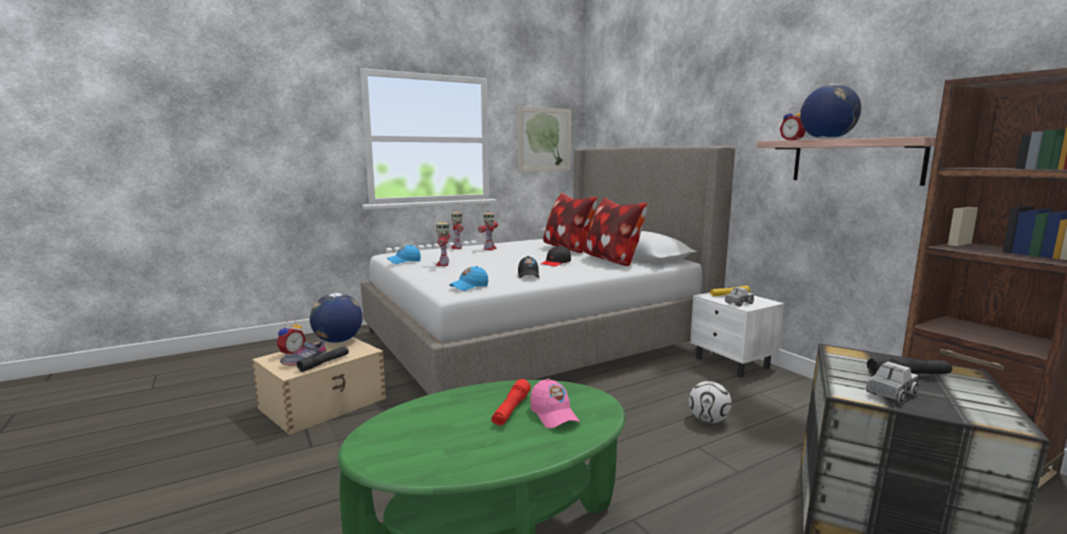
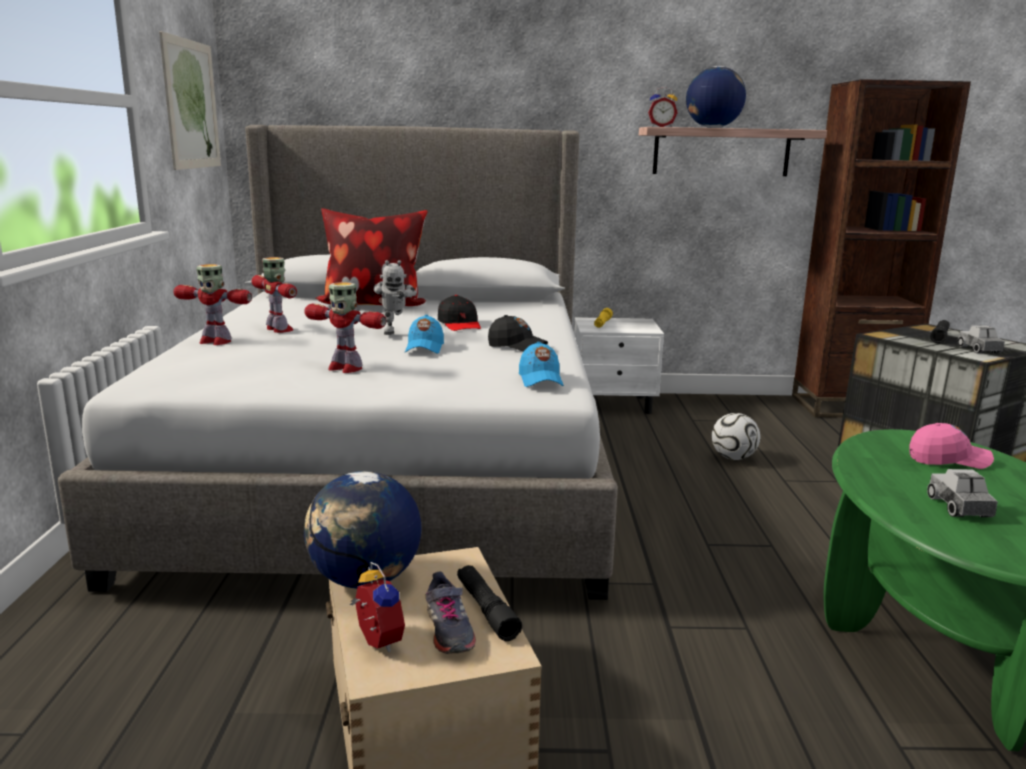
camera: 60 degrees left, 5 degrees up
(404, 261) = (261, 384): blue cap -> blue cap (424, 348)
(511, 410) = (930, 474): red flashlight -> none
(517, 258) = (394, 331): none -> toy robot
(612, 261) = (492, 306): pillow -> none
(738, 303) = (634, 328): toy truck -> toy truck (959, 507)

